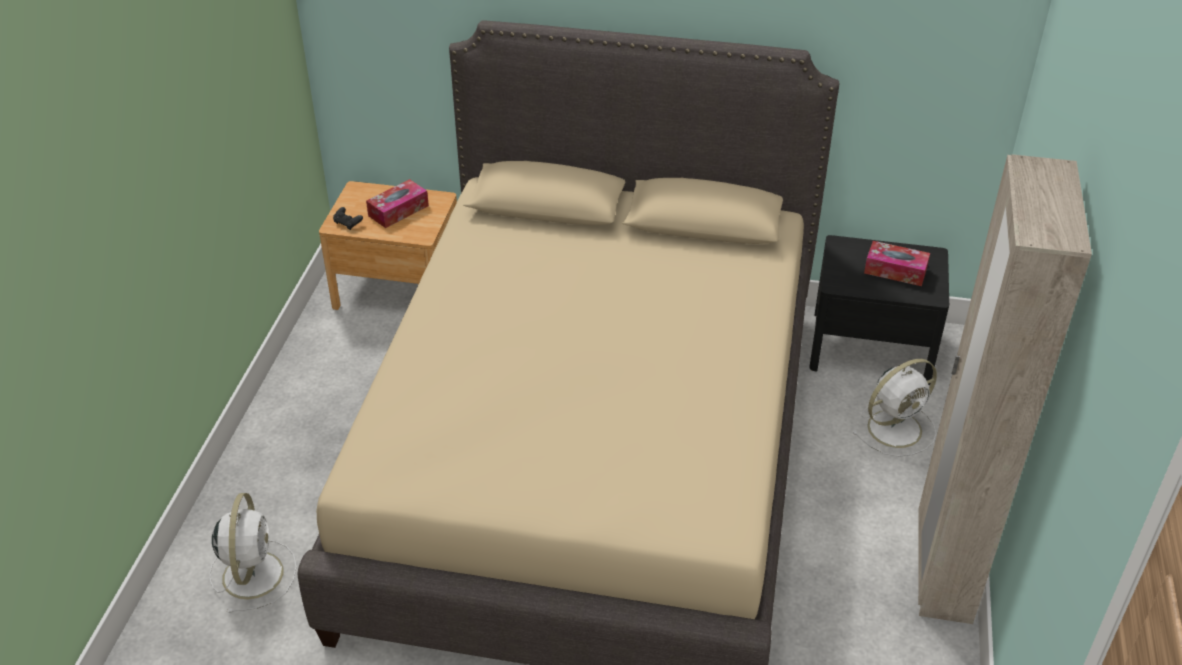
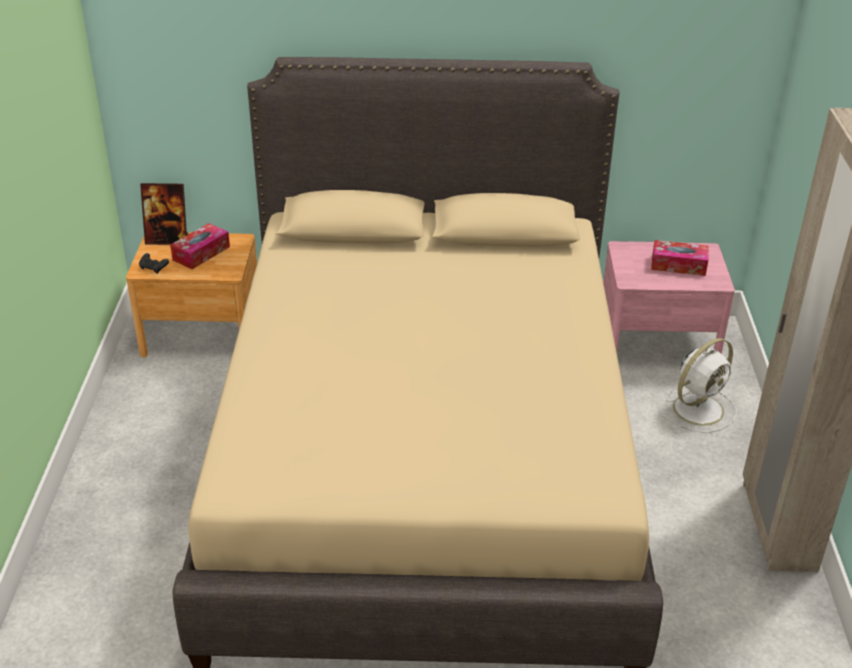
camera: 10 degrees left, 5 degrees down
(253, 573) = (108, 611): white fan -> none
(368, 192) = (168, 239): none -> picture frame
(871, 347) = (657, 342): black nightstand -> pink nightstand

